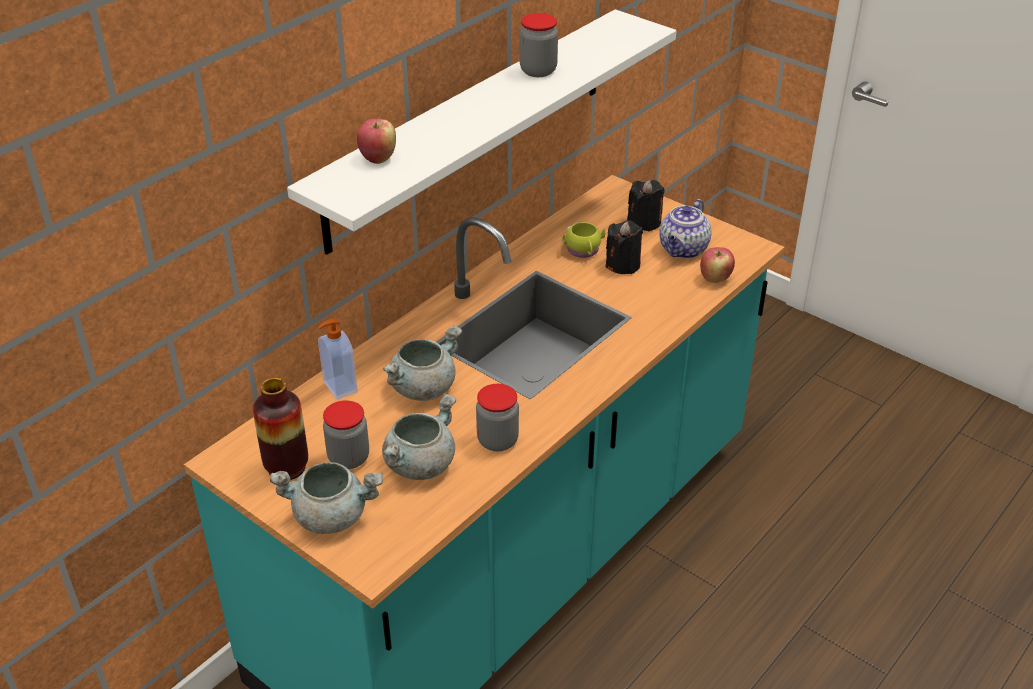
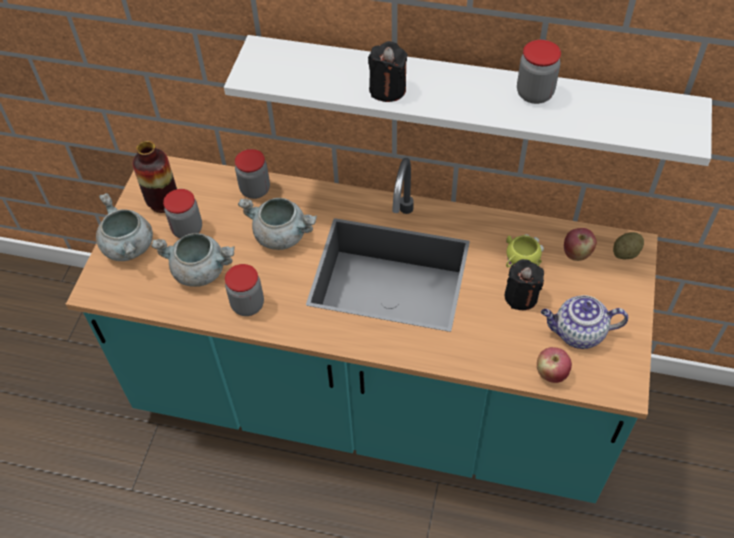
camera: 65 degrees right, 15 degrees up
(339, 387) = (255, 189): soap dispenser -> jar
(378, 158) = (317, 61): apple -> apple (576, 254)
(619, 196) = (625, 253): none -> potato
(644, 222) = (599, 287): black candle -> black candle (387, 89)

